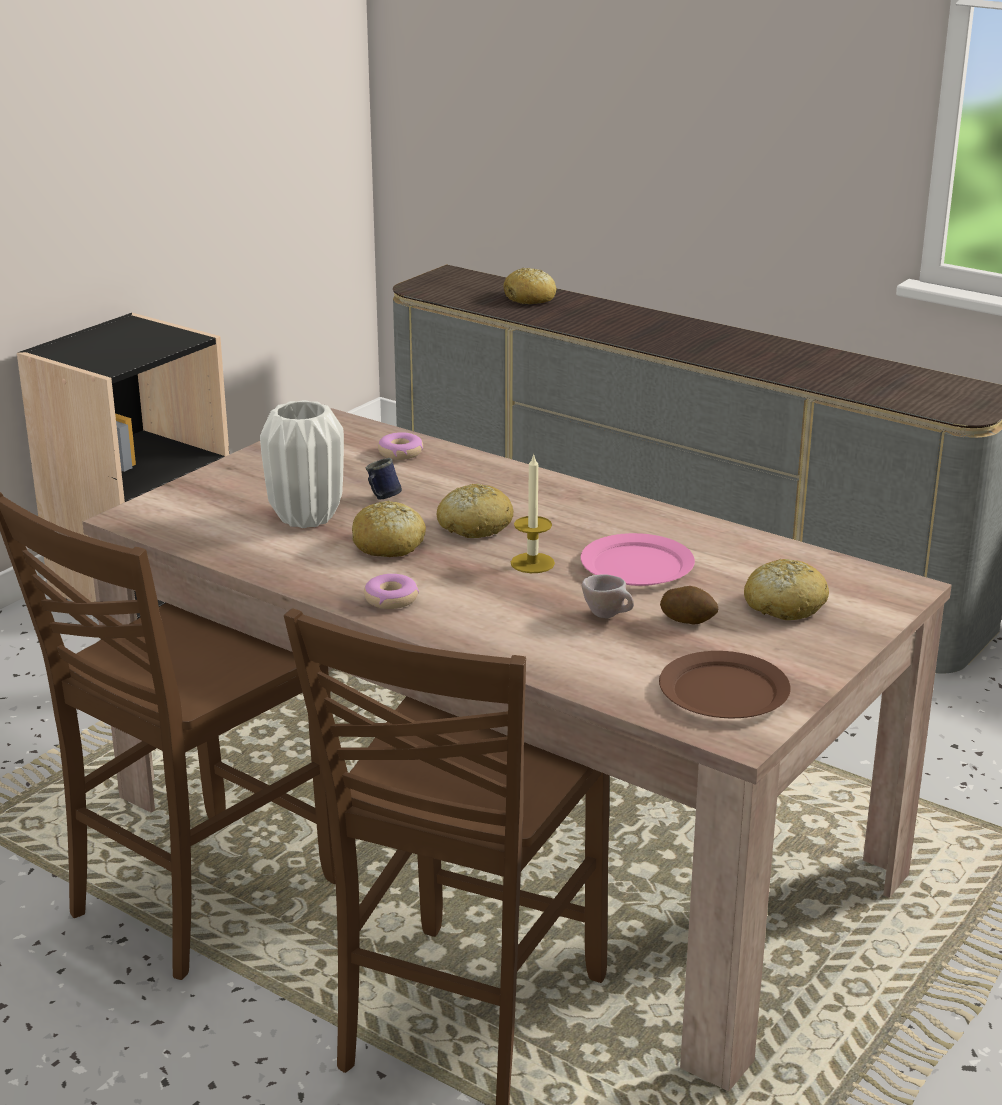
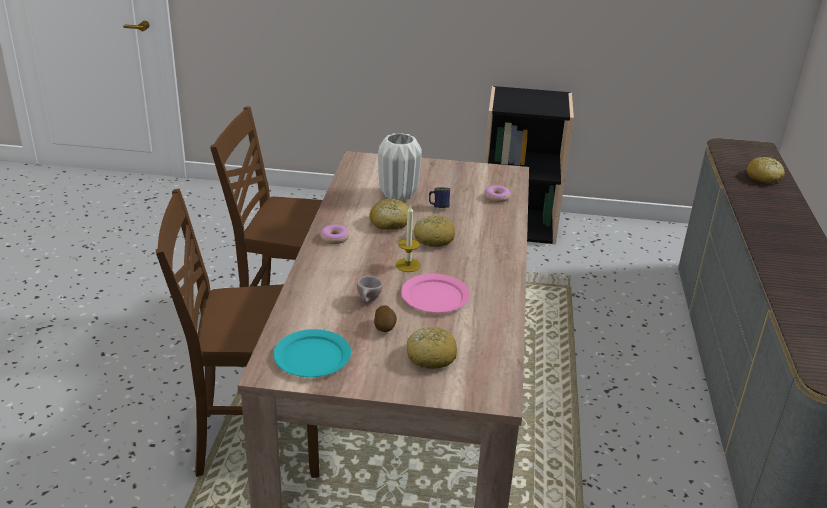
camera: 60 degrees right, 5 degrees up
(724, 691) = (313, 356): brown plate -> turquoise plate

